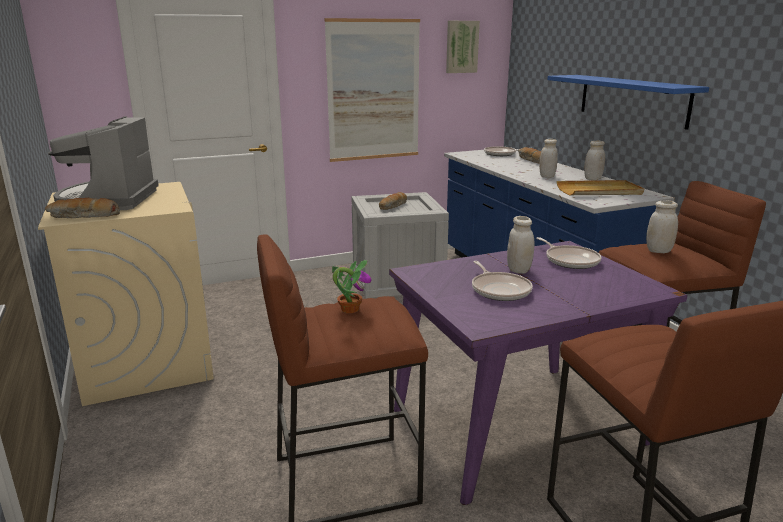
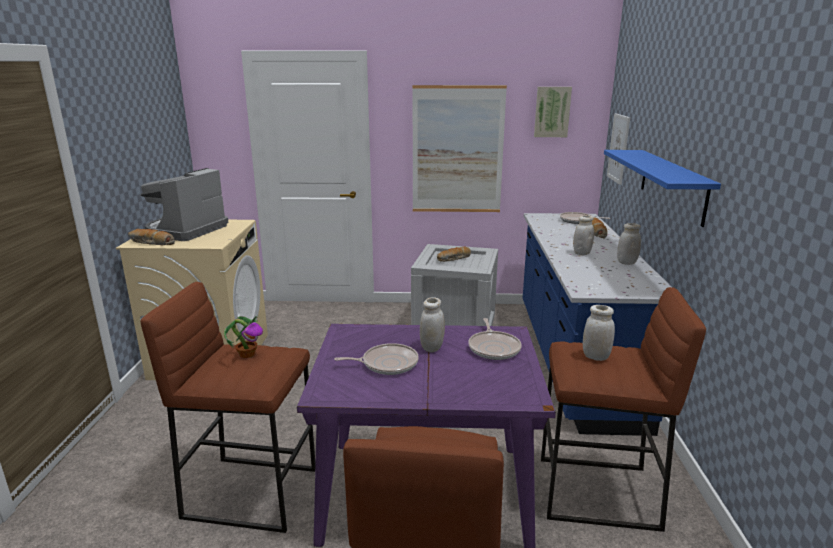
camera: 25 degrees right, 0 degrees up
(499, 290) = (387, 364): frying pan -> frying pan turned 105 degrees counterclockwise
(534, 79) = (618, 148): none -> picture
(599, 191) = (609, 278): beige tray -> none

